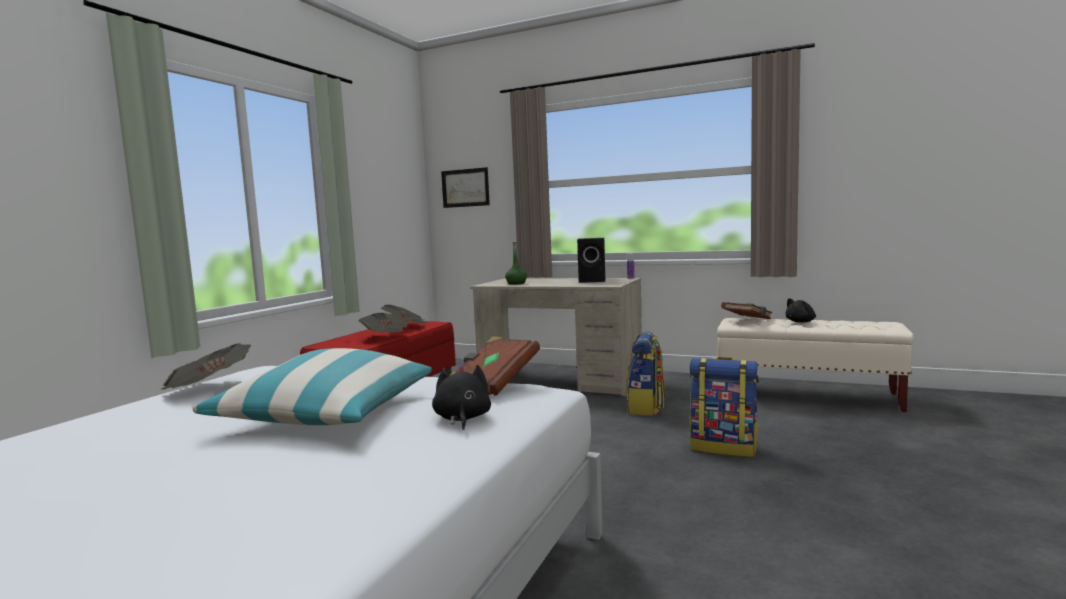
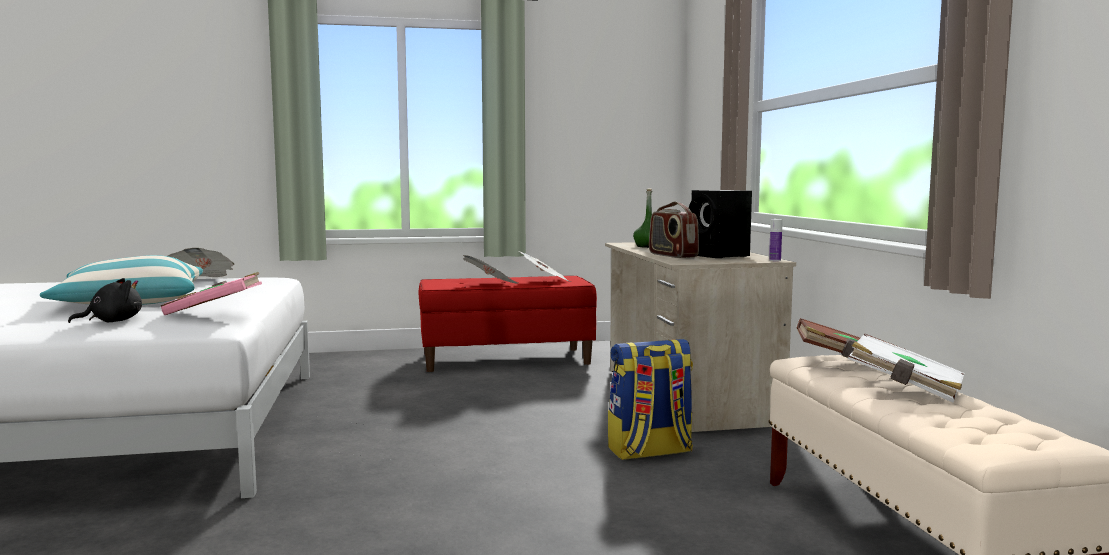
camera: 55 degrees right, 0 degrees up
(465, 188) = (706, 113): picture -> none
(493, 383) = (214, 311): brown book -> pink book
(576, 284) = (672, 255): none -> radio
(724, 447) = (552, 515): backpack -> none
(801, 322) = (905, 388): black plush toy -> white book

